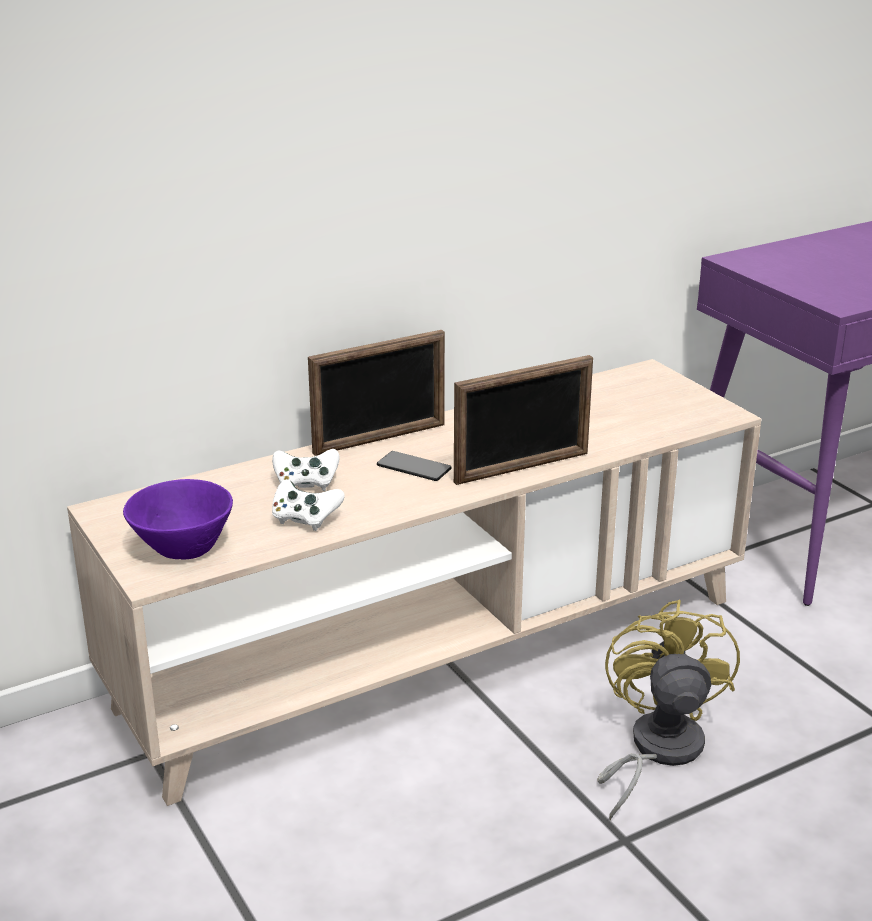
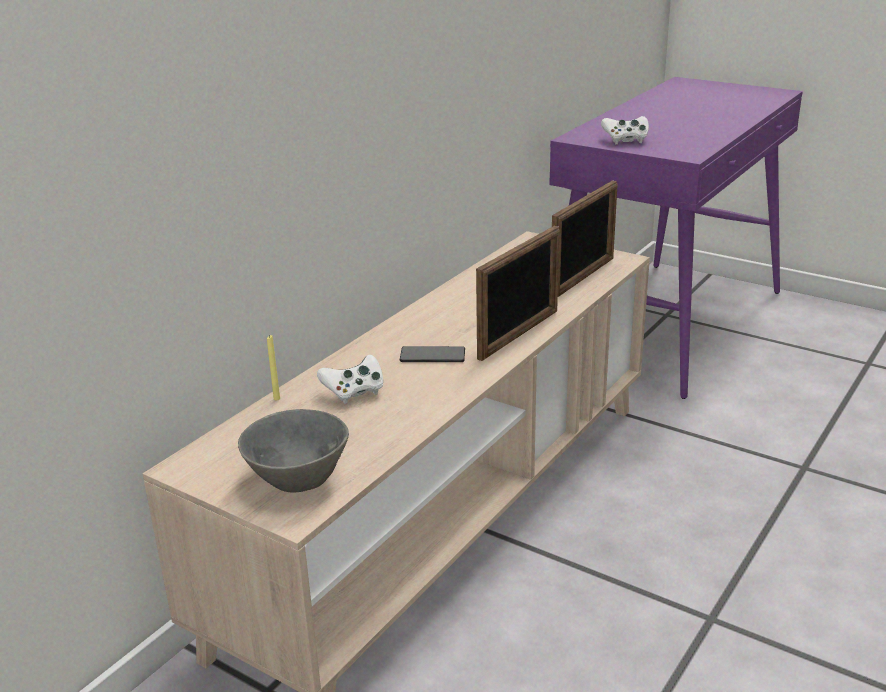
camera: 25 degrees left, 0 degrees up
(184, 546) = (297, 477): purple bowl -> grey bowl
(233, 471) = (276, 398): none -> yellow candle
(305, 519) = (385, 423): white game controller -> white game controller (625, 140)
(380, 439) = (380, 340): picture frame -> picture frame (583, 278)
(656, 751) = (675, 540): yellow fan -> none

